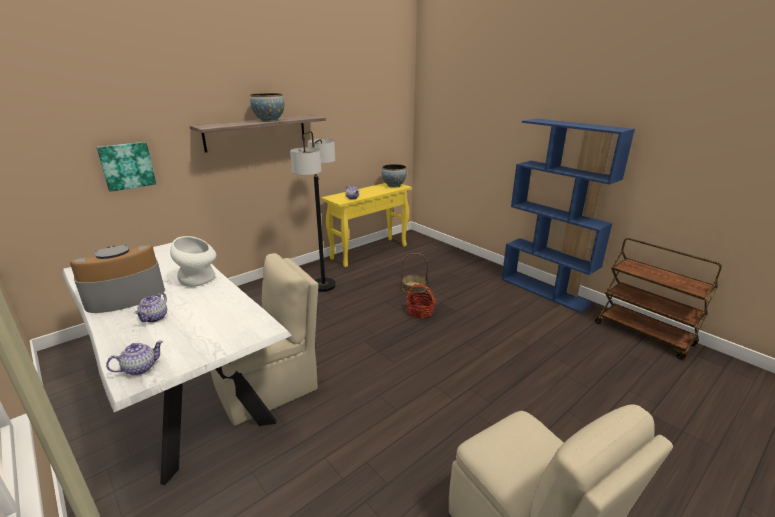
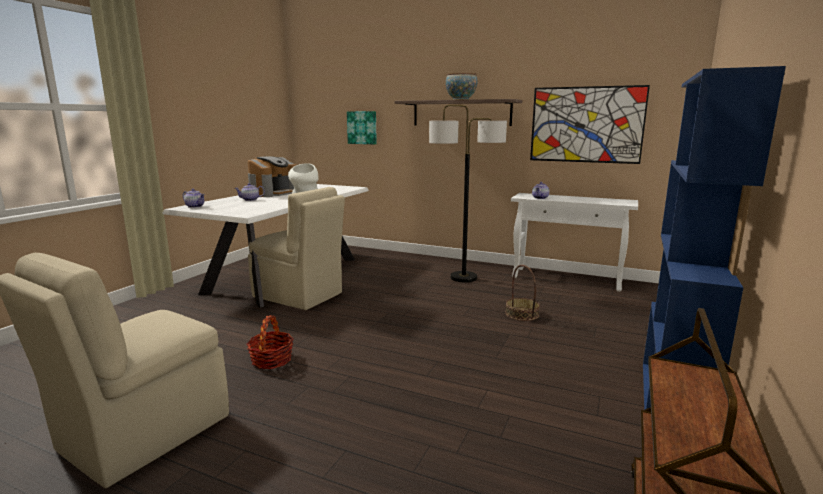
camera: 65 degrees right, 10 degrees down
(124, 296) = (274, 193): coffee machine -> coffee machine turned 90 degrees clockwise
(356, 131) = (586, 125): none -> picture
(369, 252) = (567, 279): yellow console table -> white console table
(394, 185) = (621, 201): bowl -> none
(420, 311) = (473, 326): basket -> basket (271, 360)

